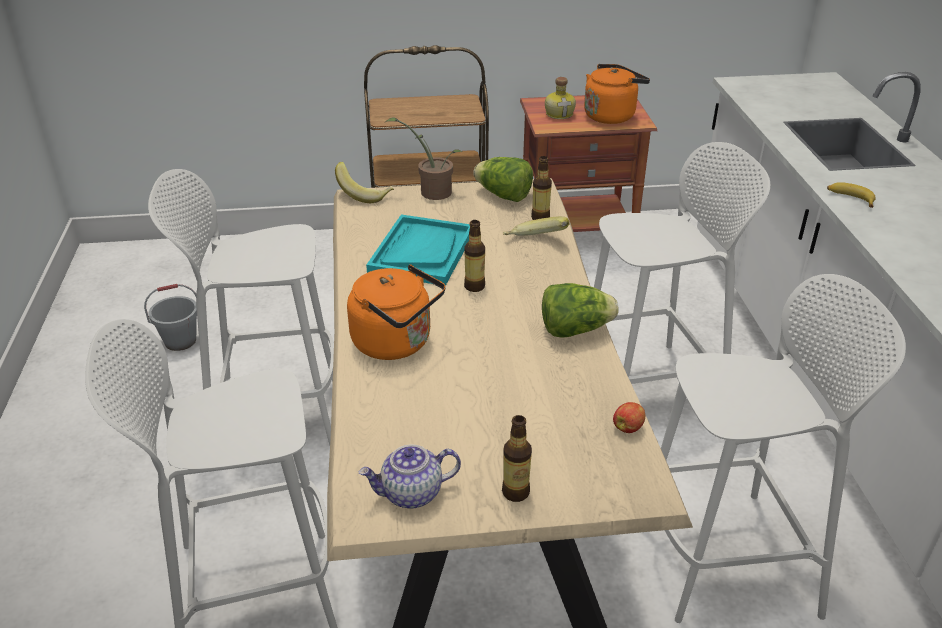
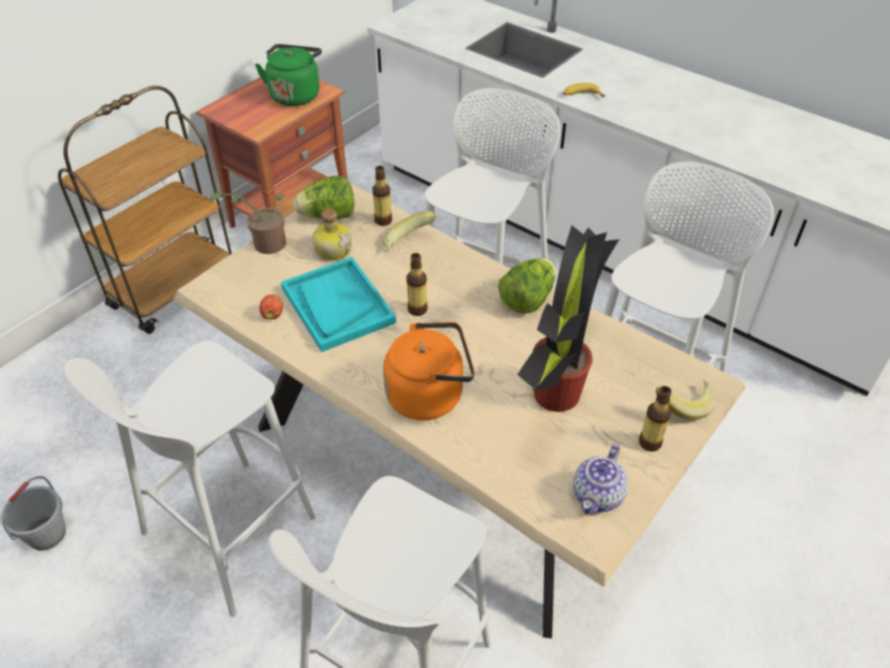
camera: 45 degrees left, 10 degrees up
(365, 194) = (211, 281): banana -> banana (682, 404)
(496, 404) = (557, 391): none -> potted plant
(560, 114) = (252, 112): bottle -> bottle (333, 250)
(611, 115) = (295, 94): orange kettle -> green kettle
(628, 427) = (647, 348): apple -> apple (273, 314)

